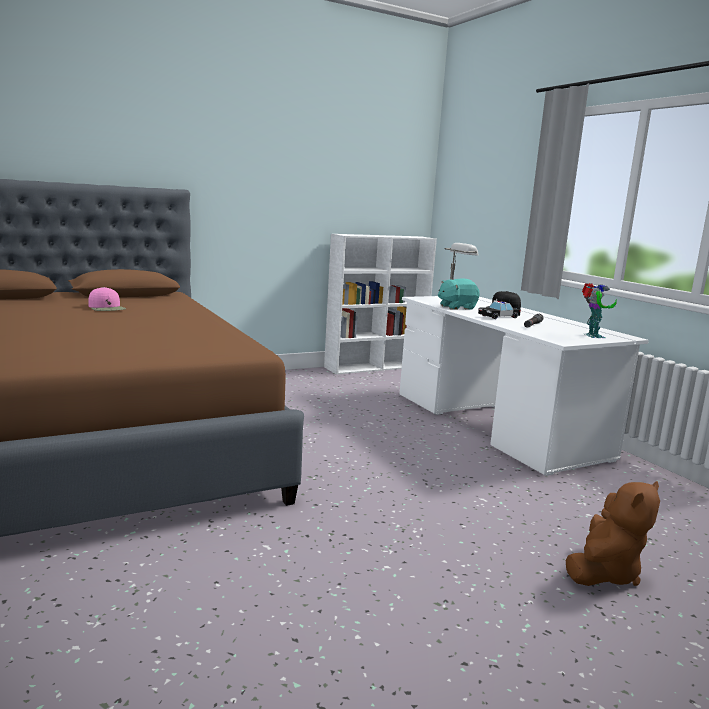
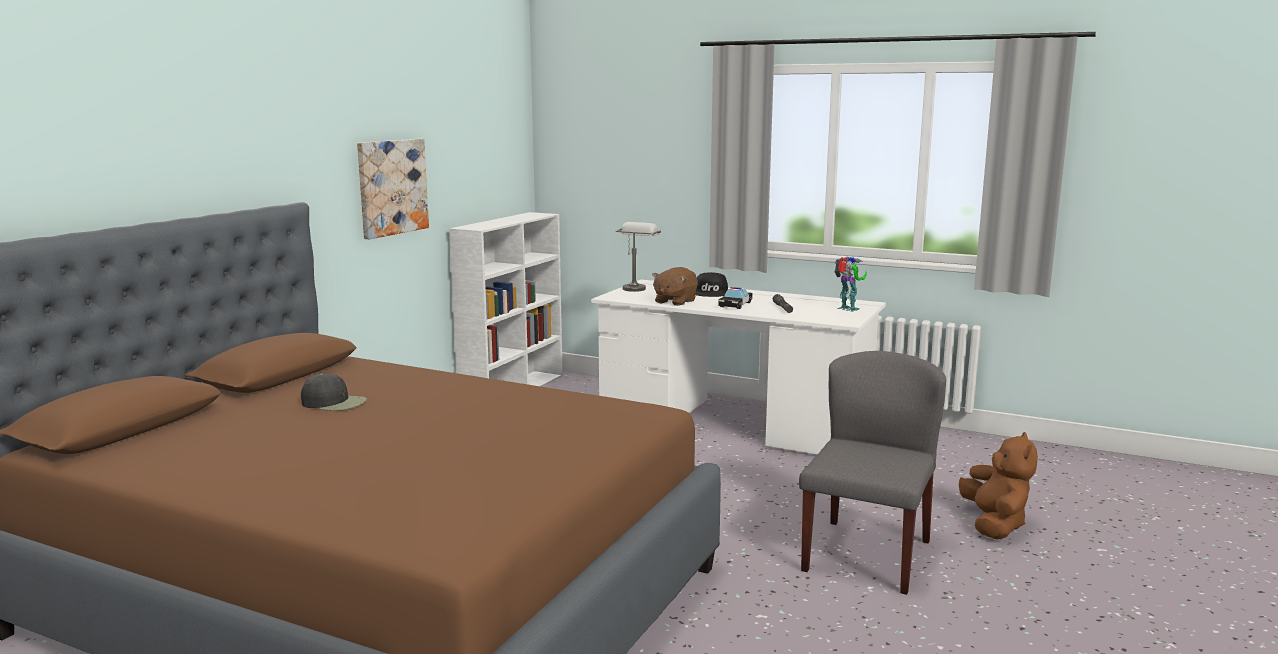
camera: 35 degrees left, 0 degrees up
(107, 308) = (334, 402): pink cap -> black cap
(278, 194) = (392, 187): none -> picture
(430, 544) = (866, 554): none -> grey chair
(456, 307) = (674, 301): turquoise plush toy -> brown plush toy

